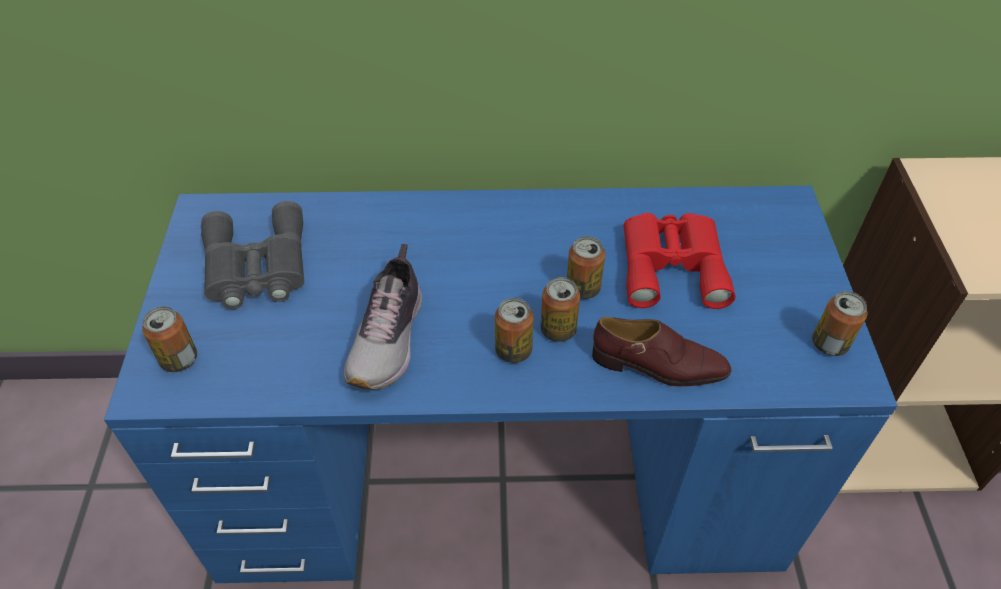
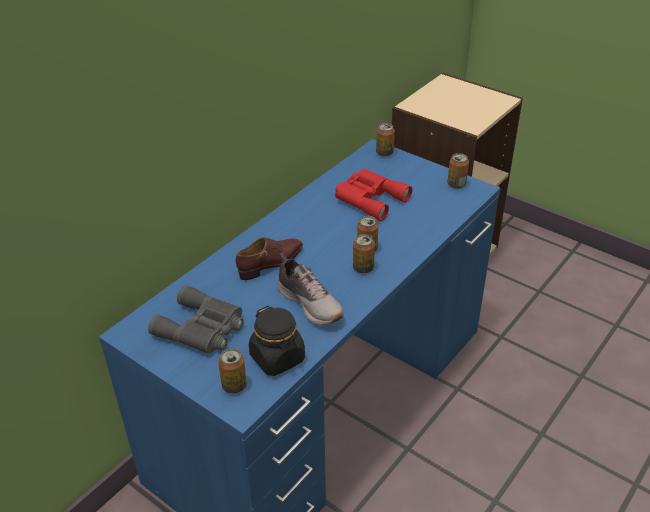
camera: 50 degrees left, 10 degrees down
(258, 370) = (277, 358): none -> black jar
(583, 288) = (352, 229): can -> can (384, 153)
(659, 366) = (418, 232): brown shoe -> brown shoe (271, 263)

